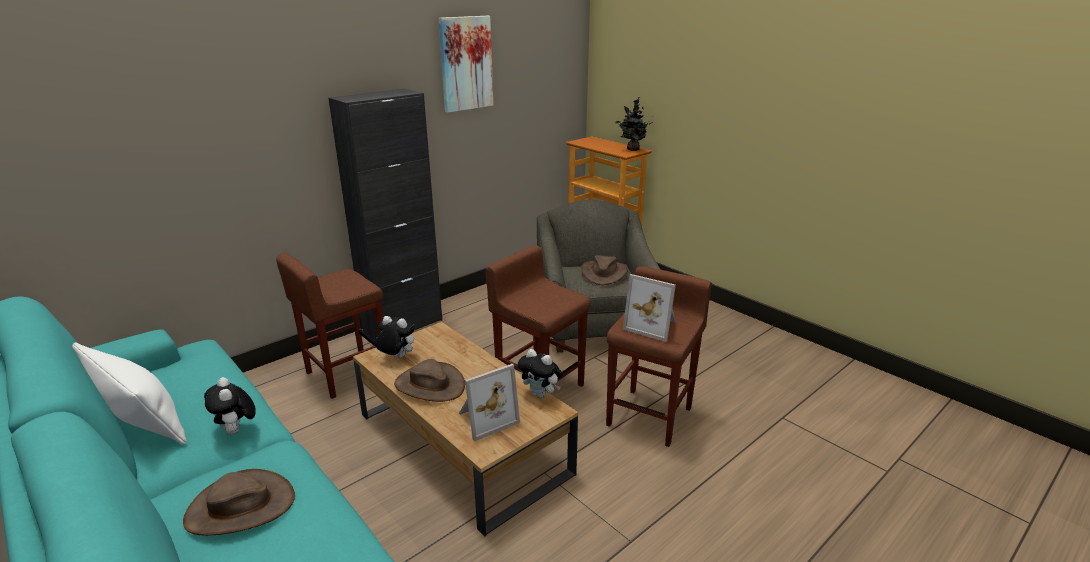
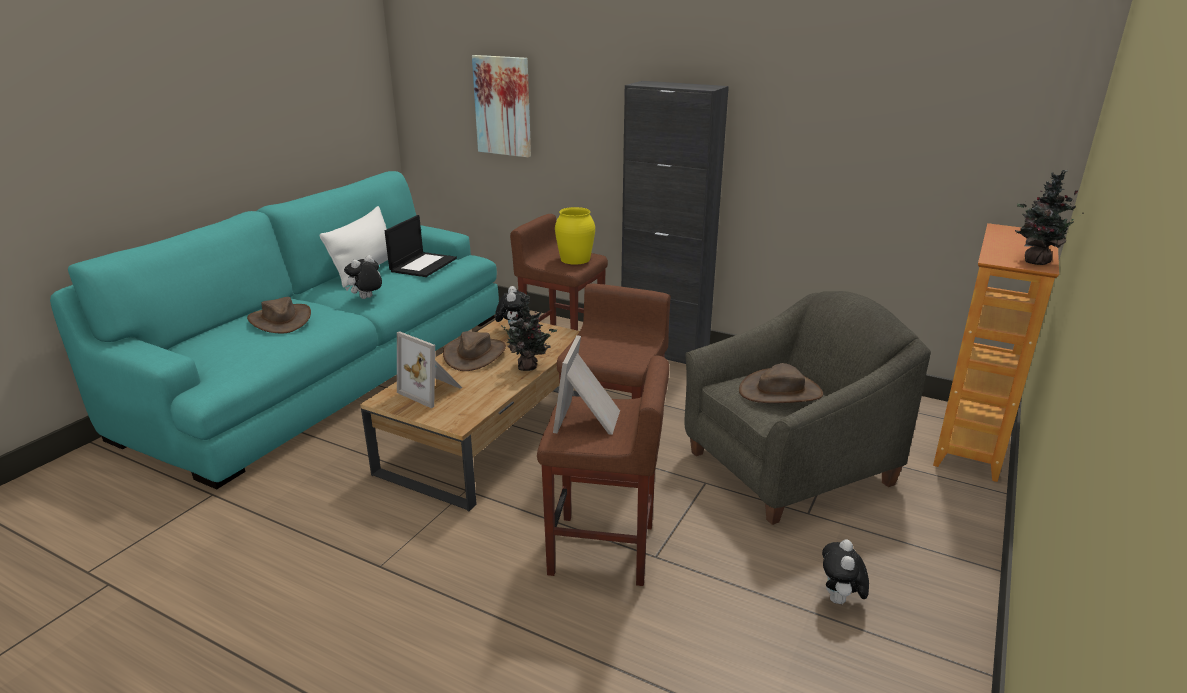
camera: 70 degrees right, 0 degrees up
(190, 375) = (423, 264): none -> laptop
(343, 280) = (575, 259): none -> yellow vase
(465, 63) = (830, 69): picture -> picture (503, 106)
(479, 360) = (529, 367): none -> potted plant
(541, 395) = (483, 410): plush toy -> plush toy (840, 600)

